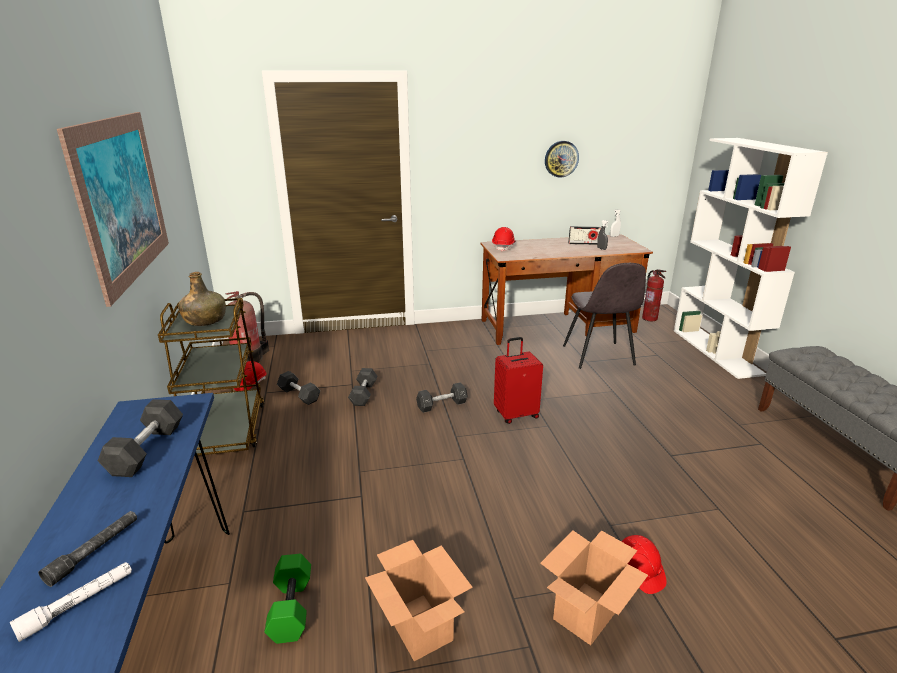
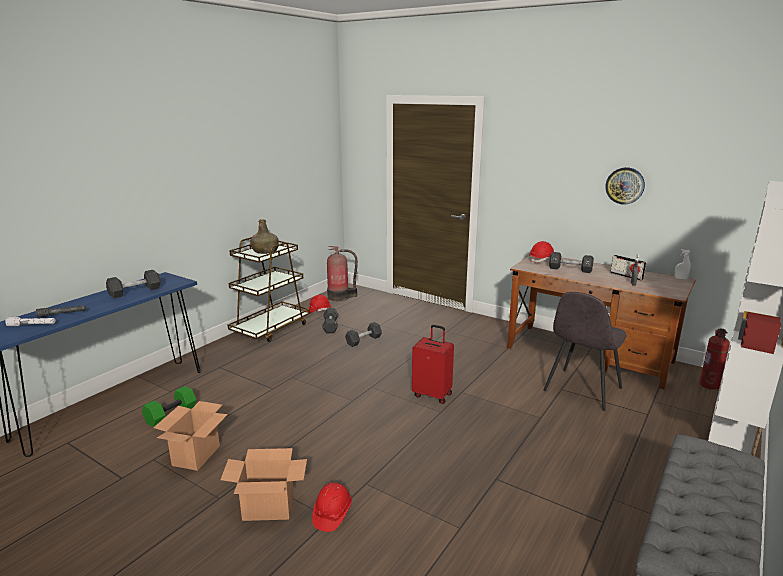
camera: 45 degrees right, 5 degrees down
(122, 199) = (227, 168): picture -> none
(442, 405) = (396, 367): black dumbbell -> black dumbbell (570, 269)

